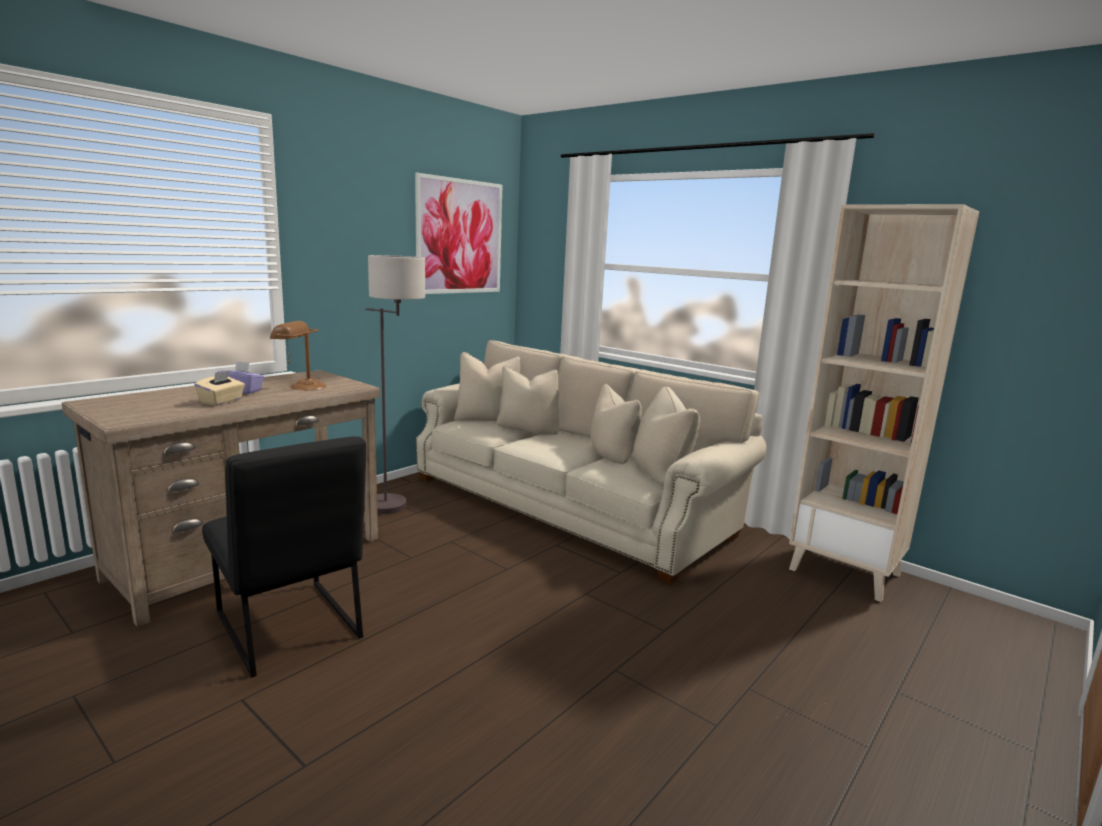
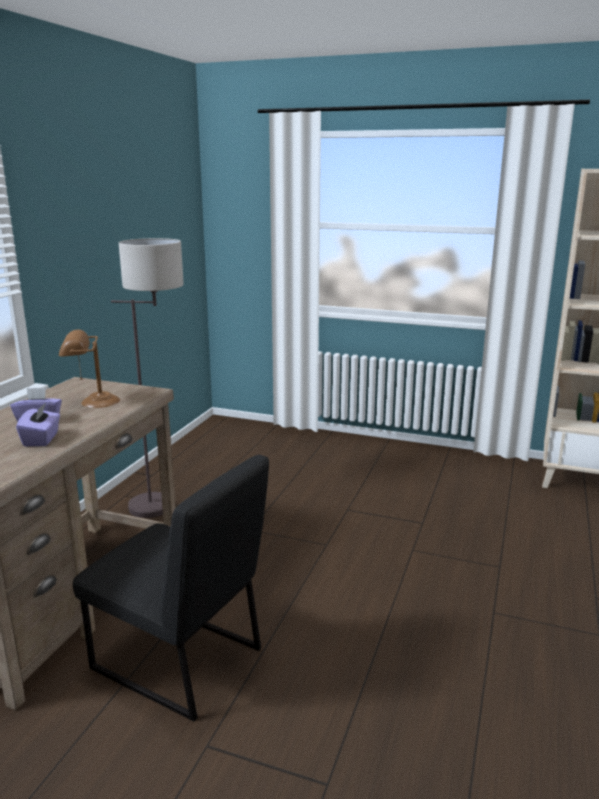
camera: 20 degrees left, 5 degrees up
(222, 401) = (41, 439): beige tissue box -> purple tissue box
(460, 237) = (160, 204): picture -> none
(570, 504) = (323, 466): beige sofa -> none

